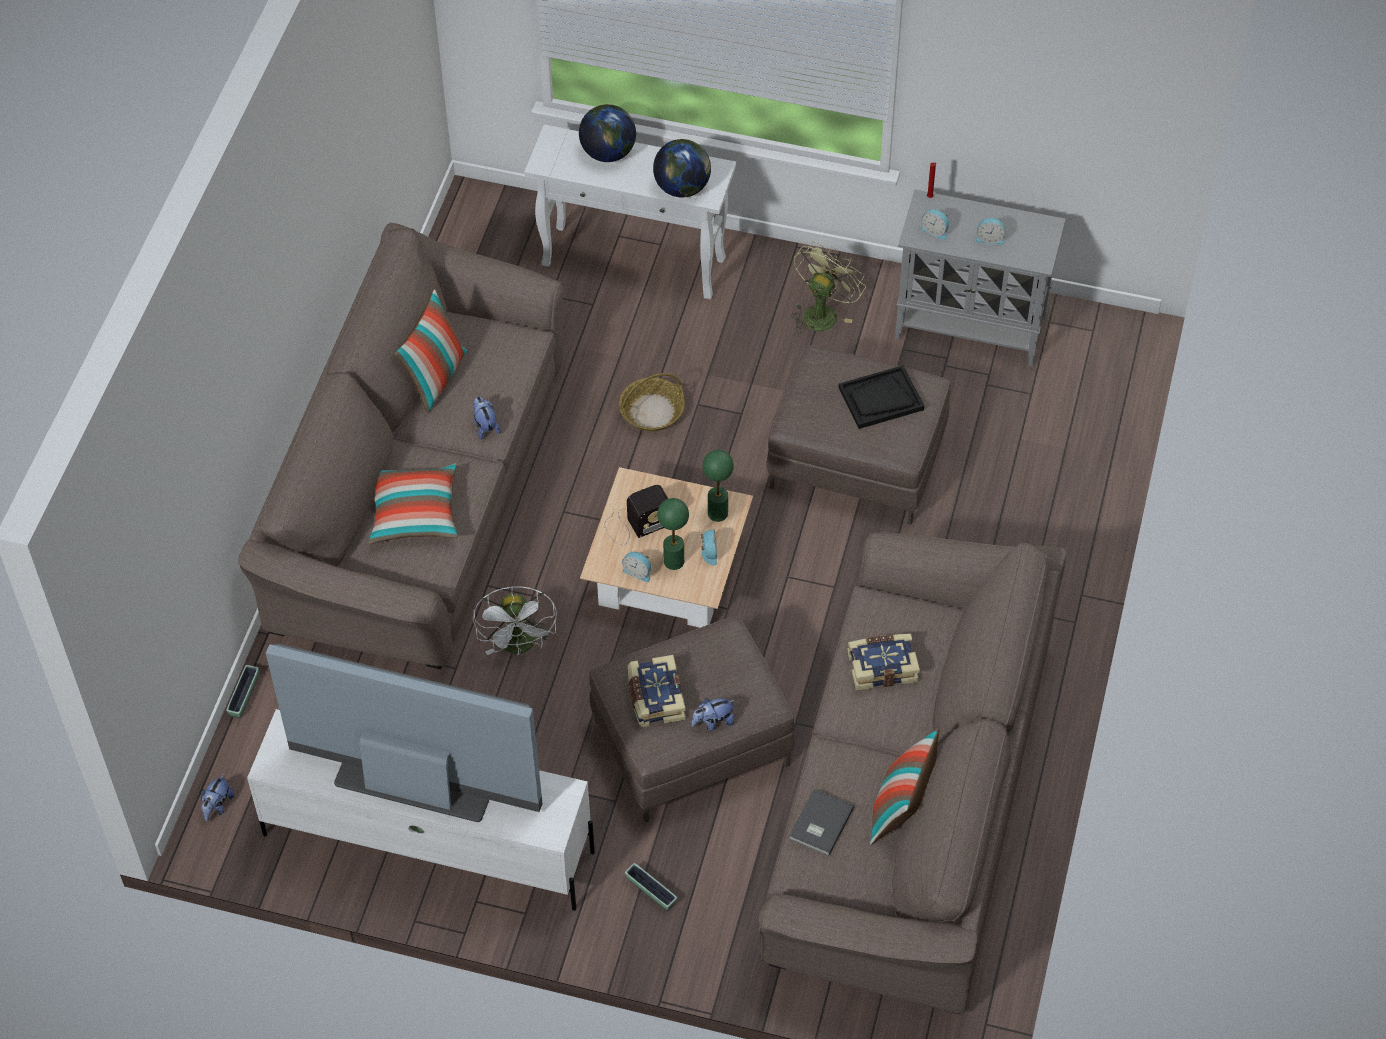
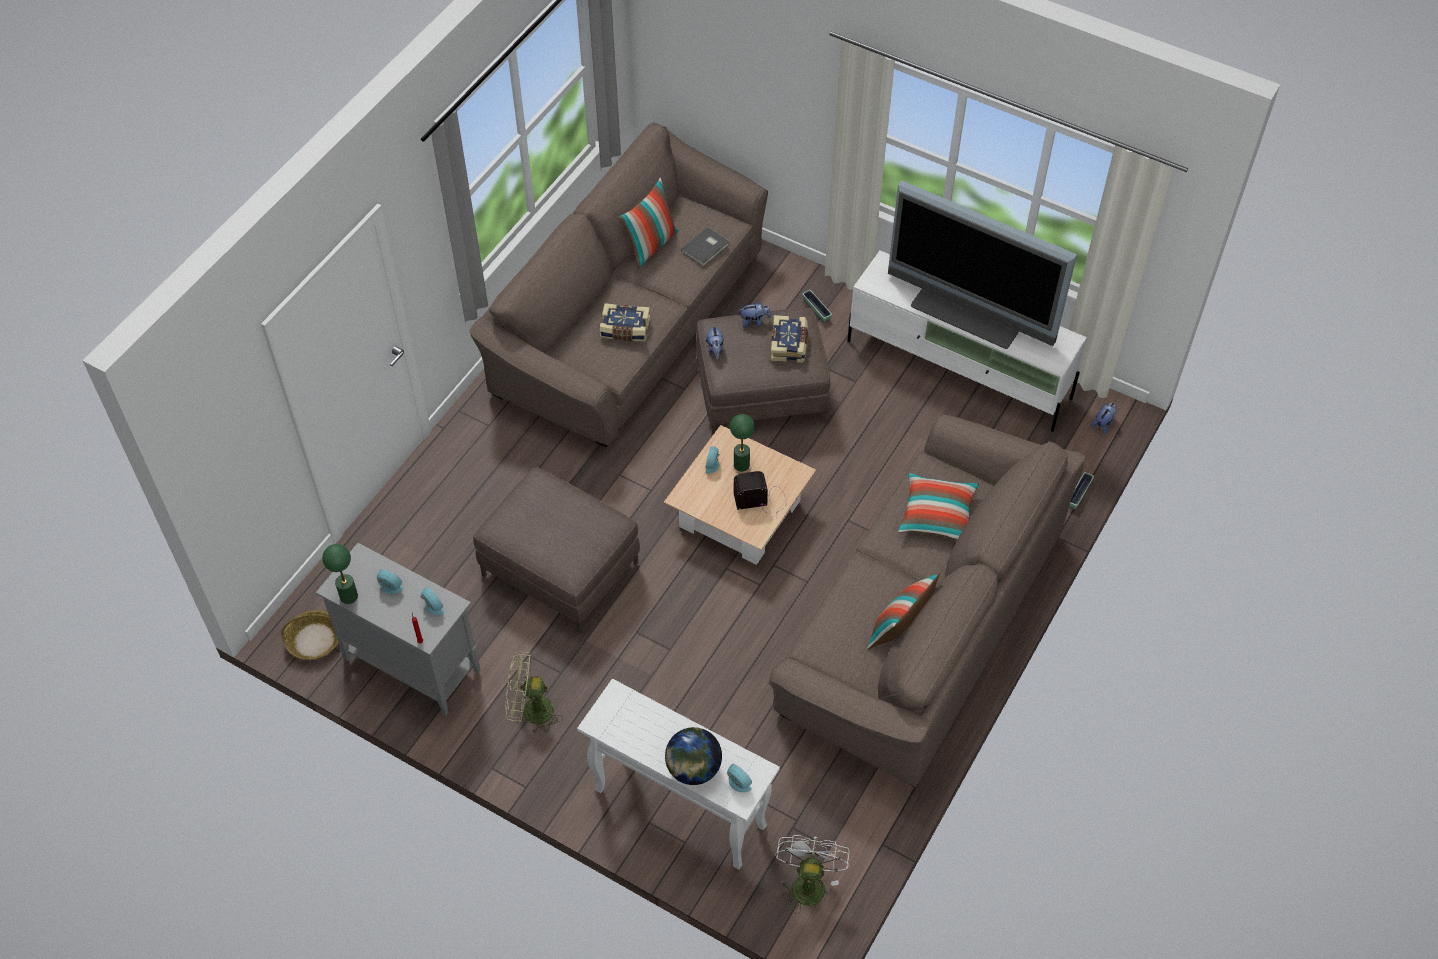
camera: 165 degrees left, 0 degrees up
(485, 426) = (865, 577): plush toy -> plush toy (715, 349)
(519, 646) = (866, 484): white fan -> white fan (808, 882)
(638, 572) = (770, 463): alarm clock -> alarm clock (737, 784)
(652, 411) = (710, 652): basket -> basket (314, 641)
(682, 187) = (636, 710): globe -> none
(717, 513) = (696, 493): green table lamp -> green table lamp (349, 596)
(822, 312) = (530, 711): green fan -> green fan turned 45 degrees clockwise
(880, 399) = (537, 524): black tray -> none

